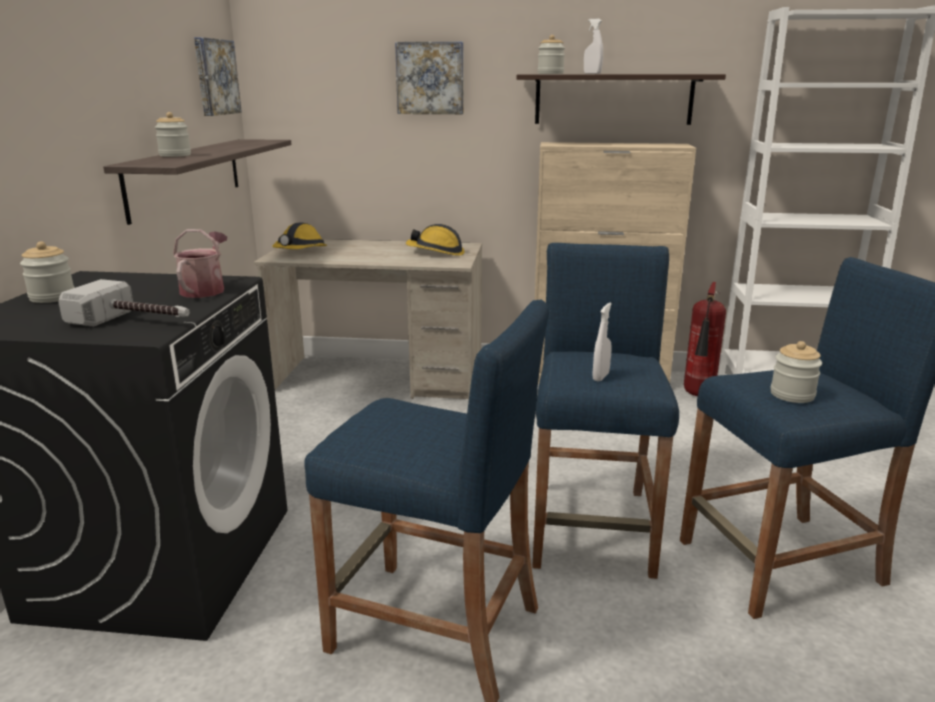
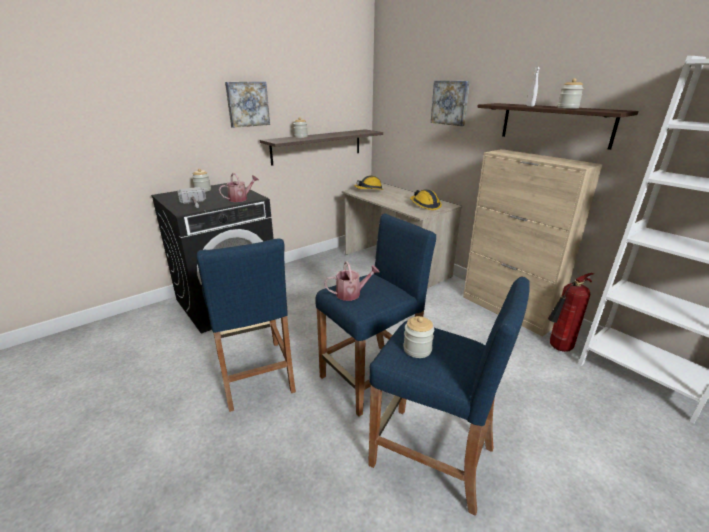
camera: 45 degrees right, 5 degrees up
(215, 77) = (350, 98): picture -> picture (247, 104)
(550, 74) = (504, 104): jar -> jar (567, 108)
(600, 377) = (351, 294): white spray bottle -> watering can

